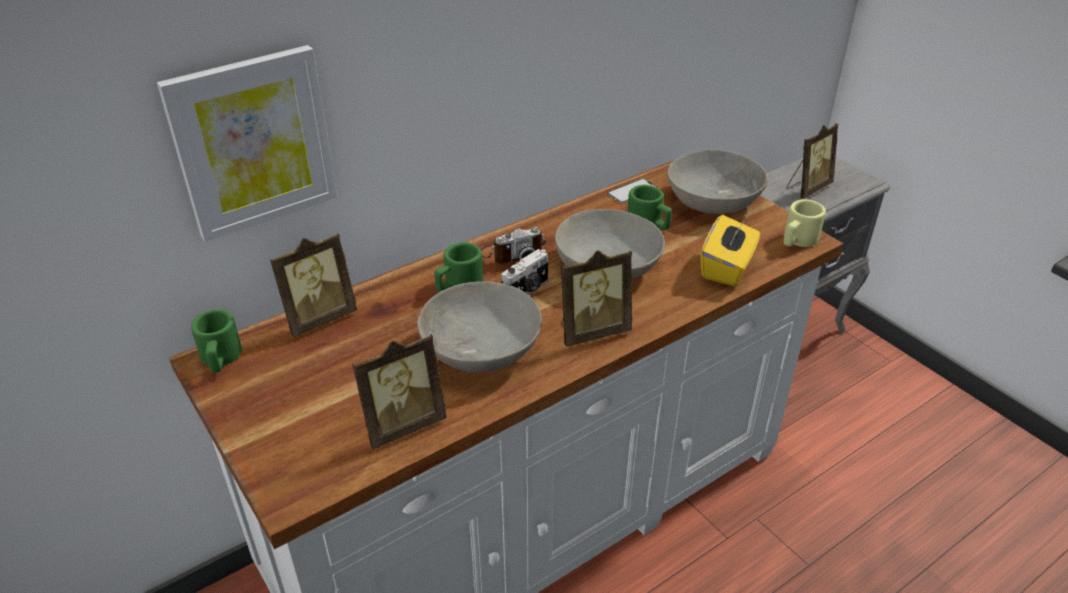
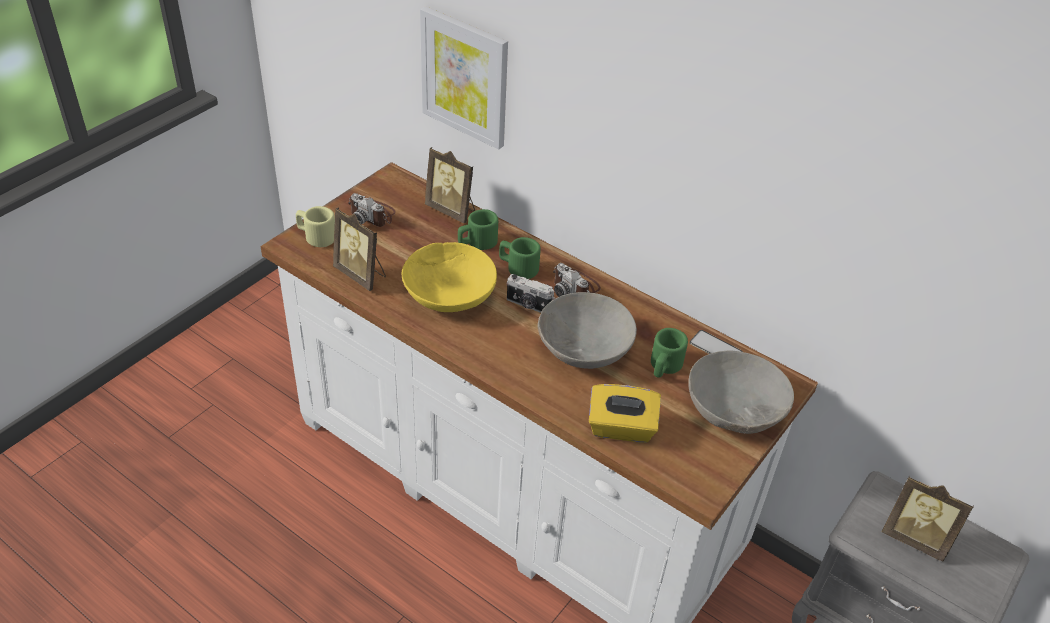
camera: 70 degrees right, 5 degrees up
(220, 359) = (396, 182): green mug -> green mug (477, 242)
(278, 394) = (372, 214): none -> camera
(481, 349) = (449, 295): grey bowl -> yellow bowl
(592, 331) = (493, 351): picture frame -> none
(797, 240) = (696, 480): beige mug -> beige mug (316, 236)

